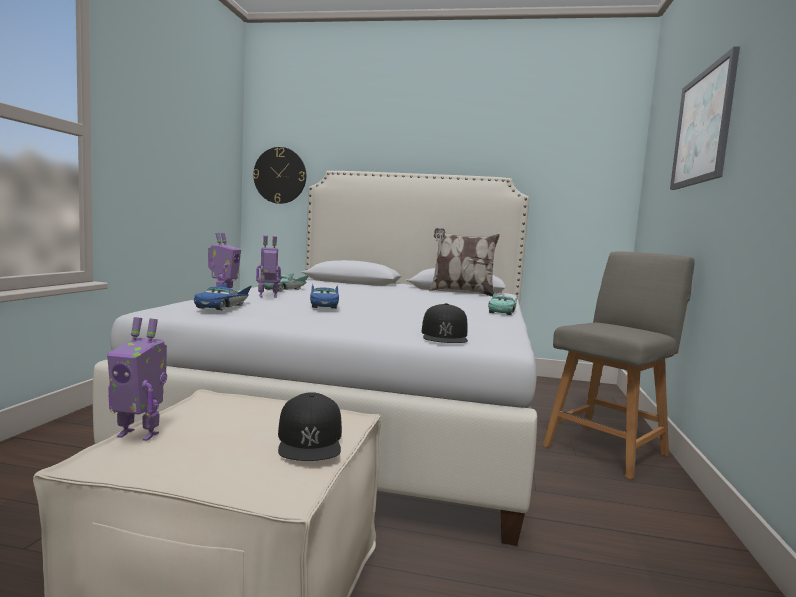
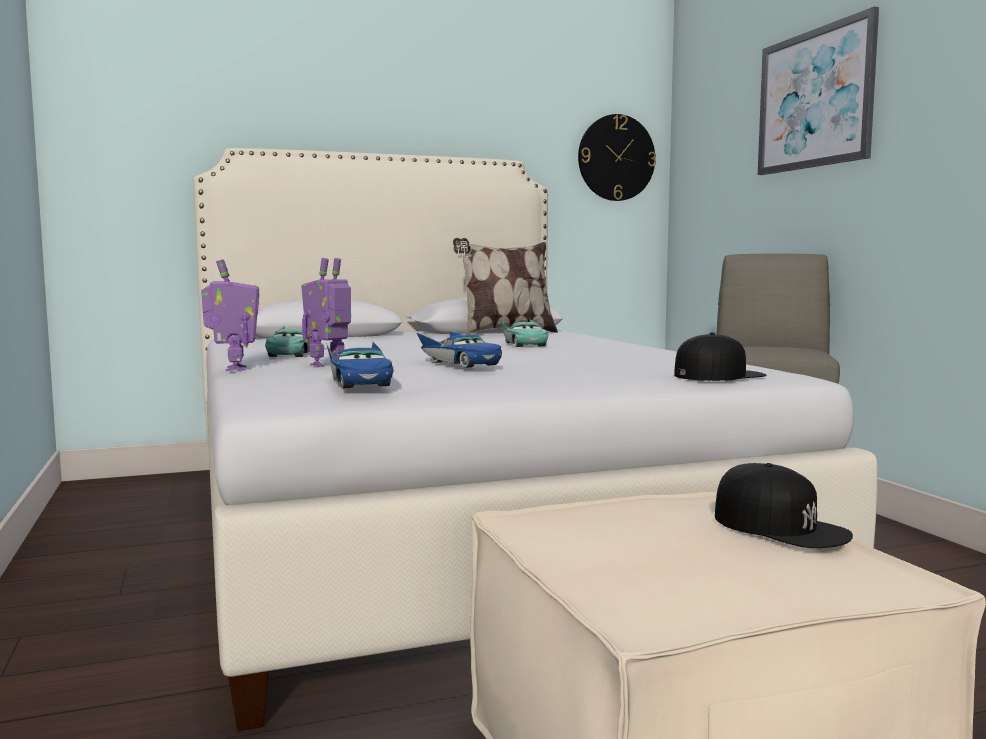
camera: 30 degrees left, 0 degrees up
(139, 434) = (591, 577): toy robot -> none
(280, 175) = (123, 156): wall clock -> wall clock (616, 158)
(445, 335) = (718, 375): black cap -> black cap turned 90 degrees counterclockwise
(502, 311) = (640, 346): turquoise toy car -> turquoise toy car (523, 344)

